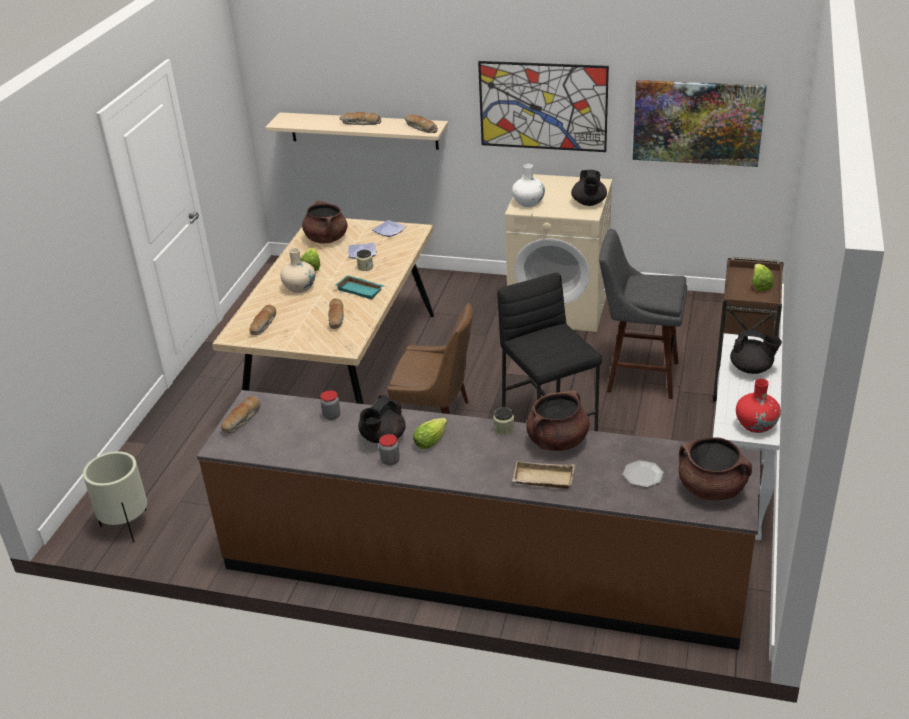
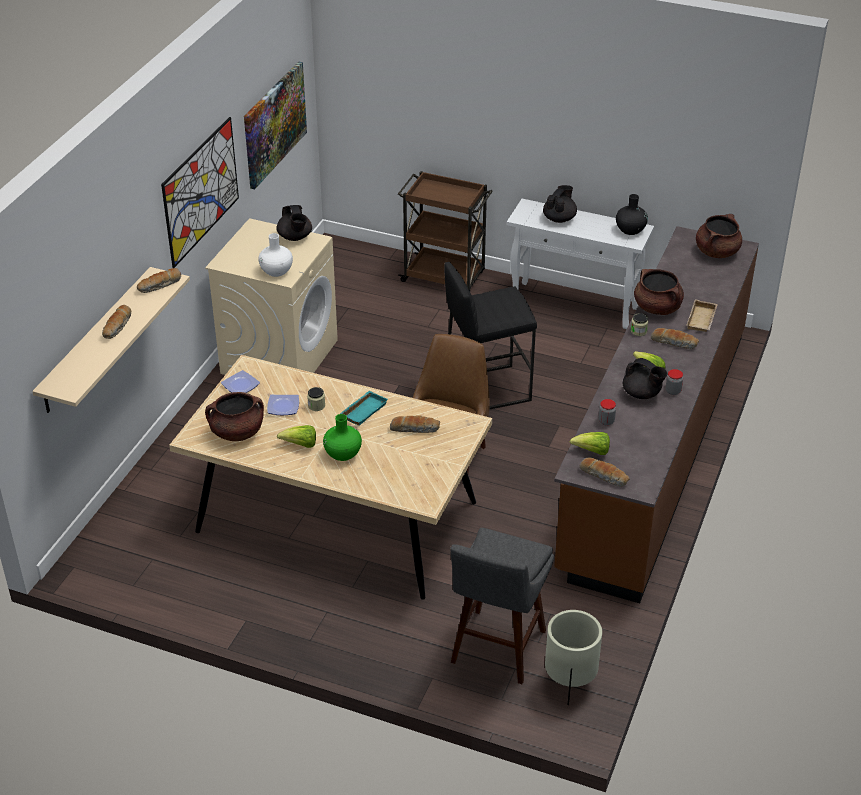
camera: 85 degrees left, 5 degrees up
(264, 325) = (411, 480): bread -> bread (674, 342)
(299, 288) = (342, 454): beige vase -> green vase
(589, 203) = (295, 237): black teapot -> black teapot turned 60 degrees clockwise
(638, 376) = (417, 328): grey stool -> grey stool (496, 650)
(643, 475) = (700, 276): plate -> none
(756, 425) = (630, 230): red vase -> black vase
(760, 285) = (444, 191): lettuce -> lettuce (592, 451)

